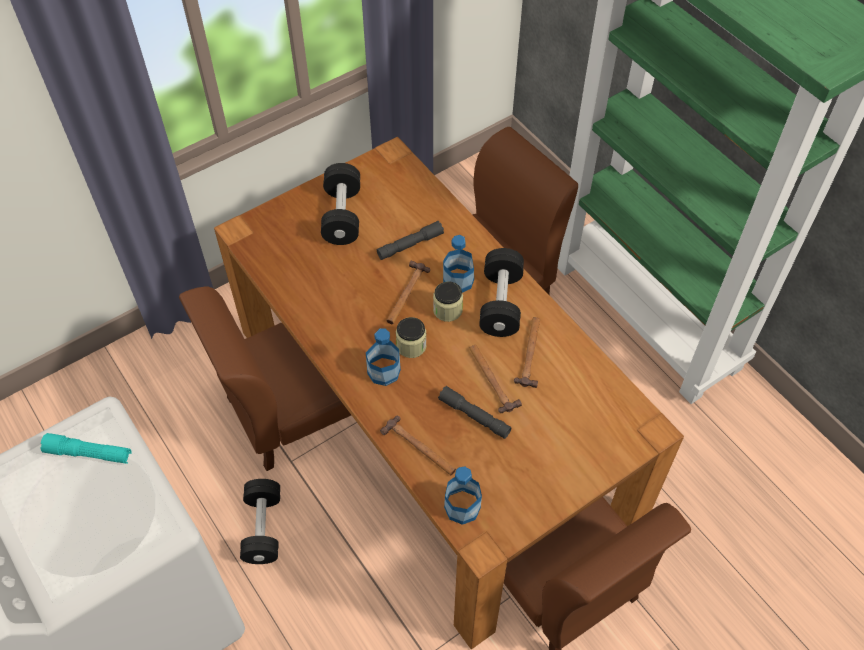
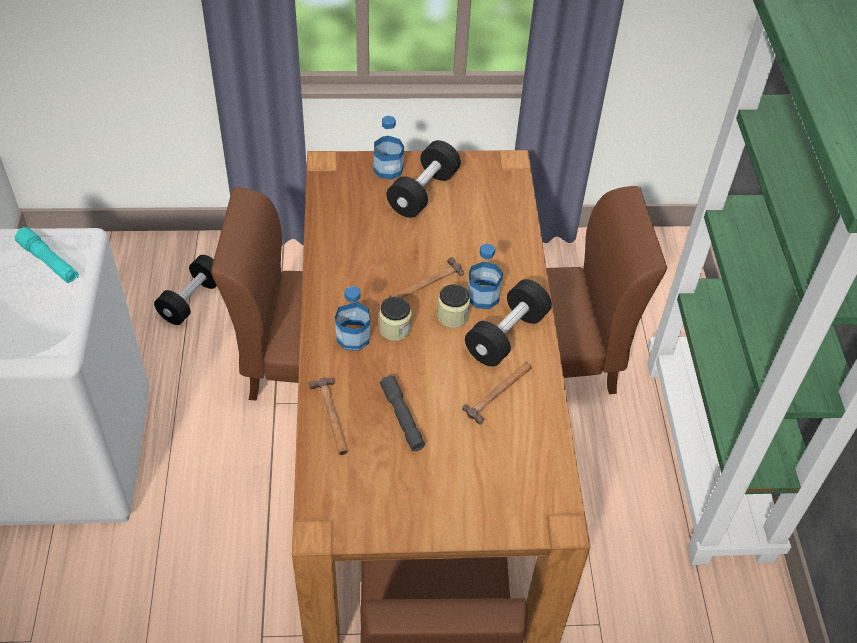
camera: 30 degrees right, 5 degrees down
(263, 528) = (210, 445): black dumbbell -> black dumbbell (192, 300)
(410, 245) = (464, 245): grey flashlight -> none
(462, 507) = (327, 487): bottle -> bottle (388, 169)
(492, 379) = (444, 395): hammer -> none

